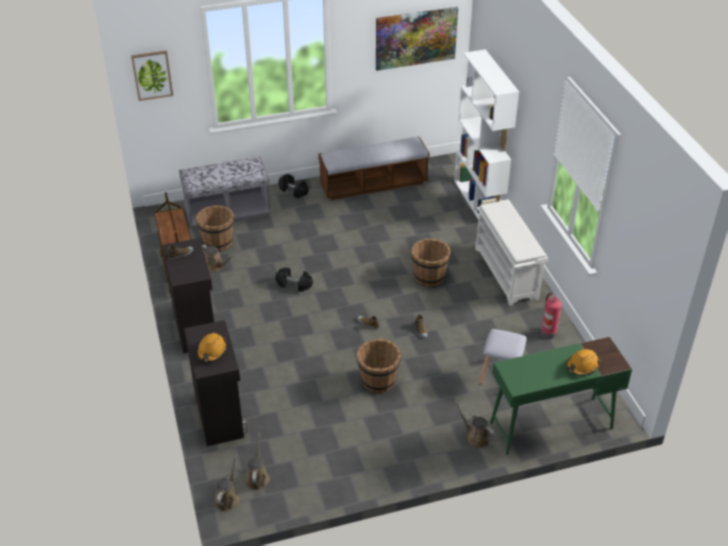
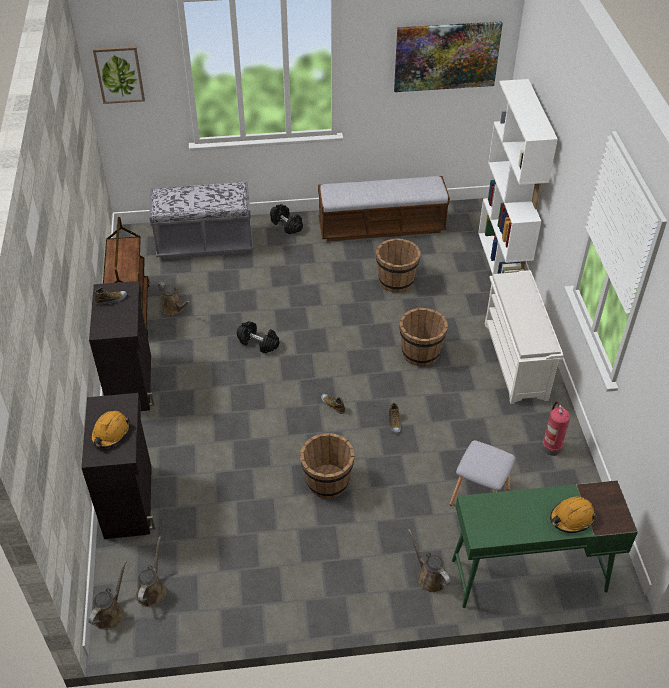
camera: 10 degrees right, 5 degrees up
(218, 242) = (184, 278): brown bucket -> brown bucket (396, 281)

